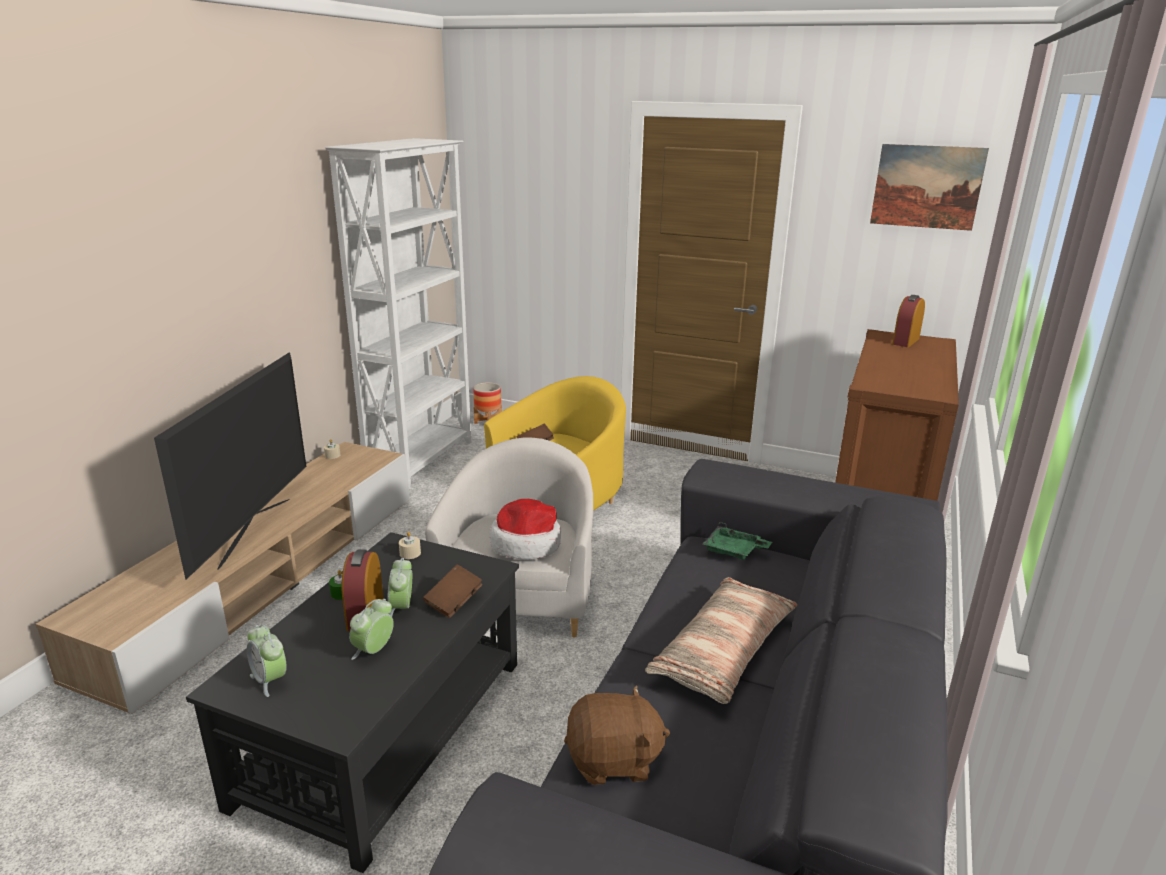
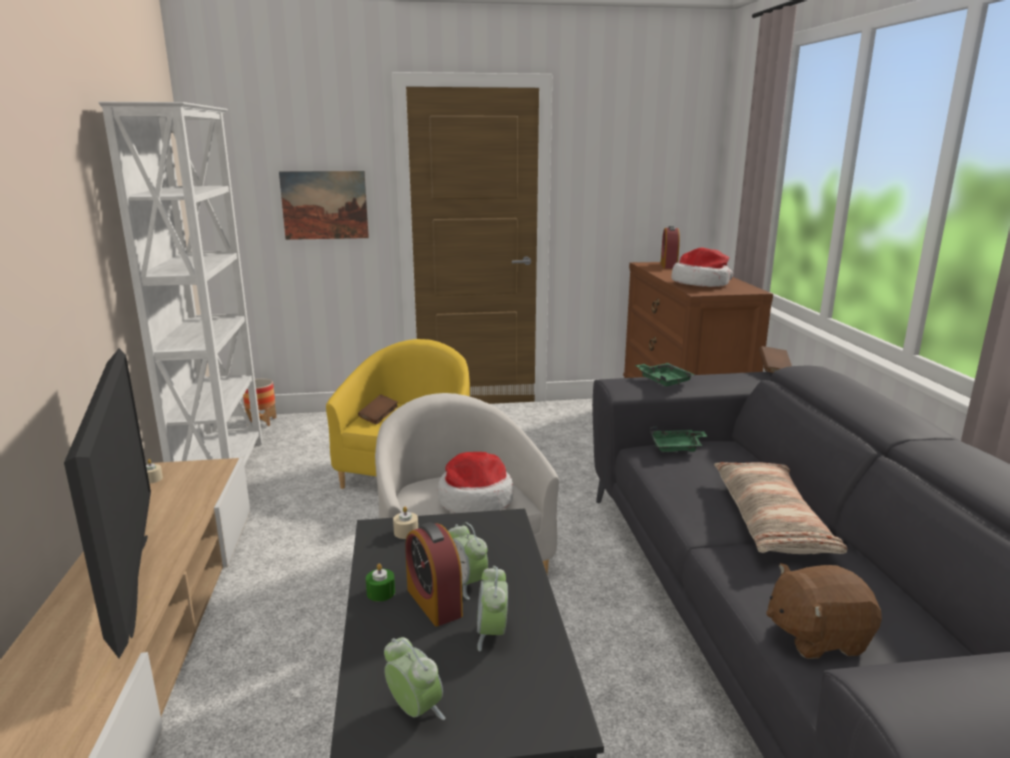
camera: 30 degrees left, 5 degrees down
(270, 680) = (415, 711): alarm clock -> alarm clock turned 150 degrees counterclockwise
(453, 602) = (510, 560): brown book -> brown book (774, 370)
(613, 761) = (816, 636): brown plush toy -> brown plush toy turned 150 degrees counterclockwise
(758, 477) = (663, 380): none -> green tray
(894, 374) = (701, 284): none -> hat
(927, 187) = (657, 139): picture -> picture (324, 205)

